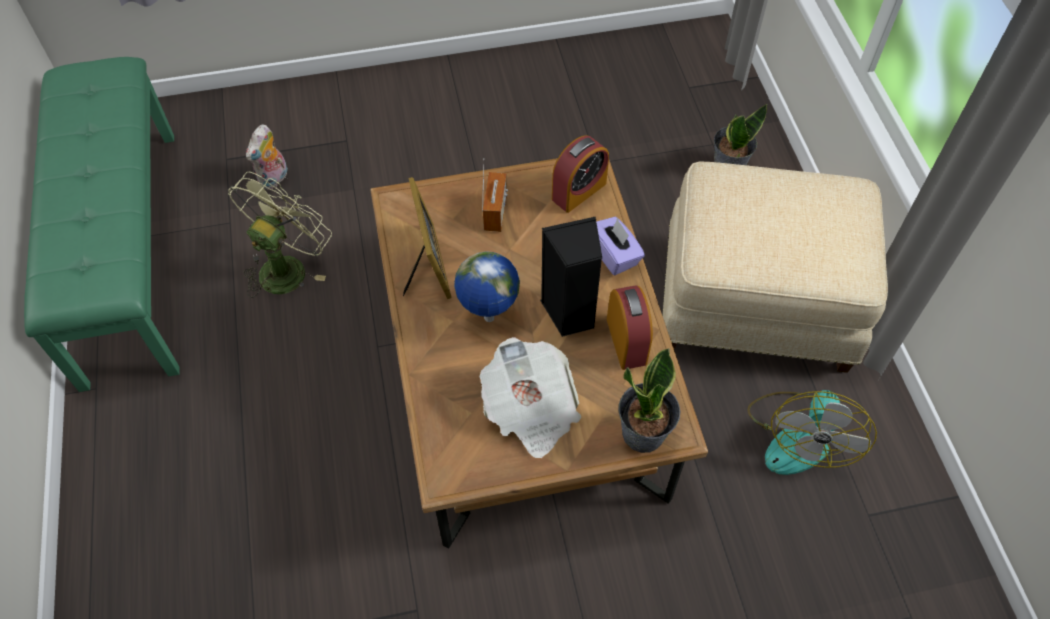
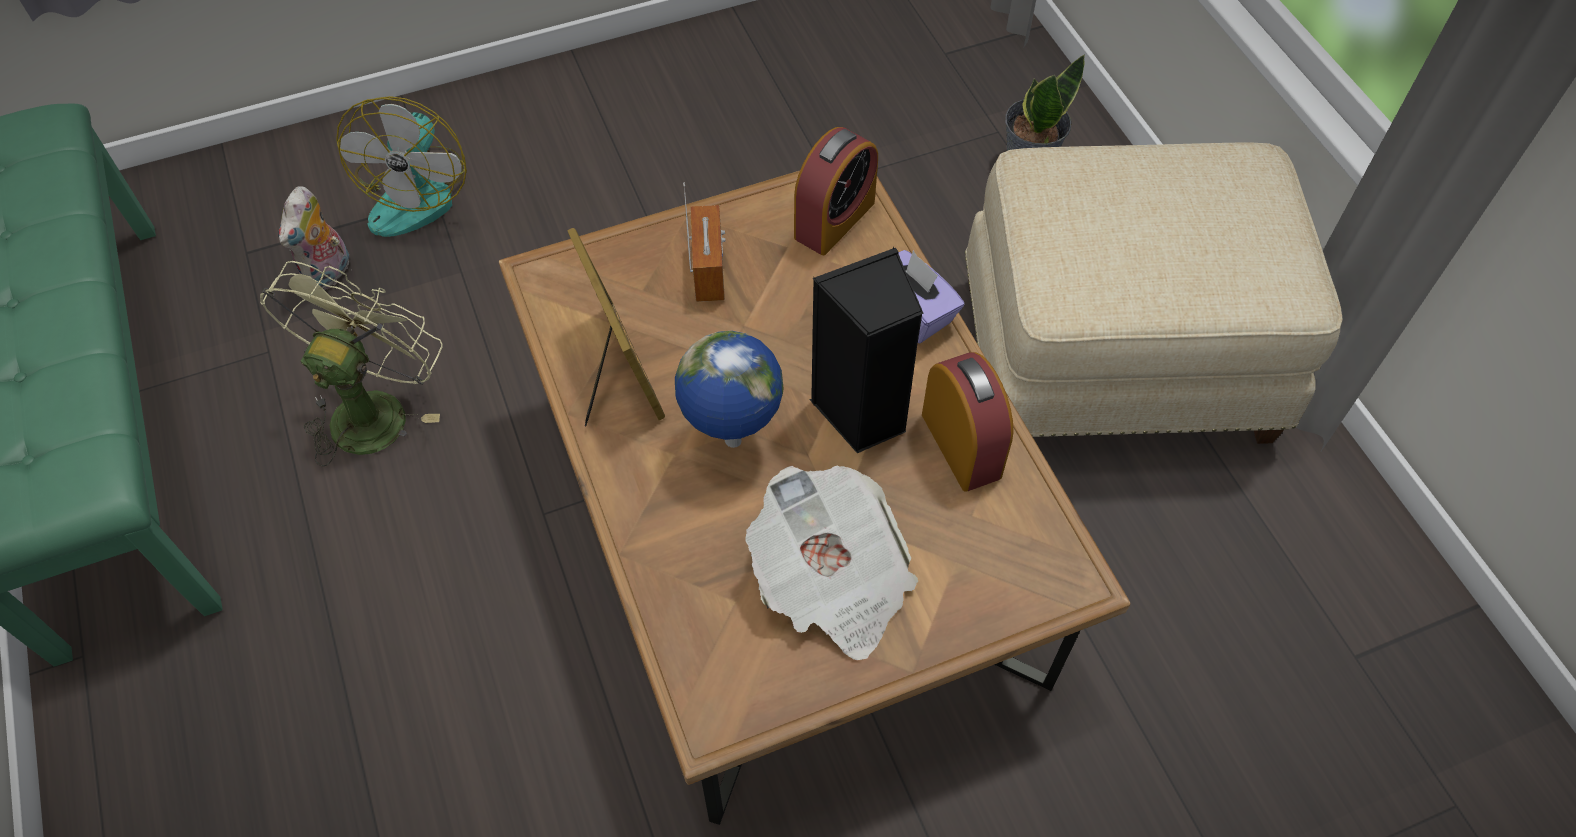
camera: 10 degrees left, 0 degrees up
(644, 434) = (1023, 591): potted plant -> none
(798, 435) = (1224, 551): fan -> fan (418, 192)

